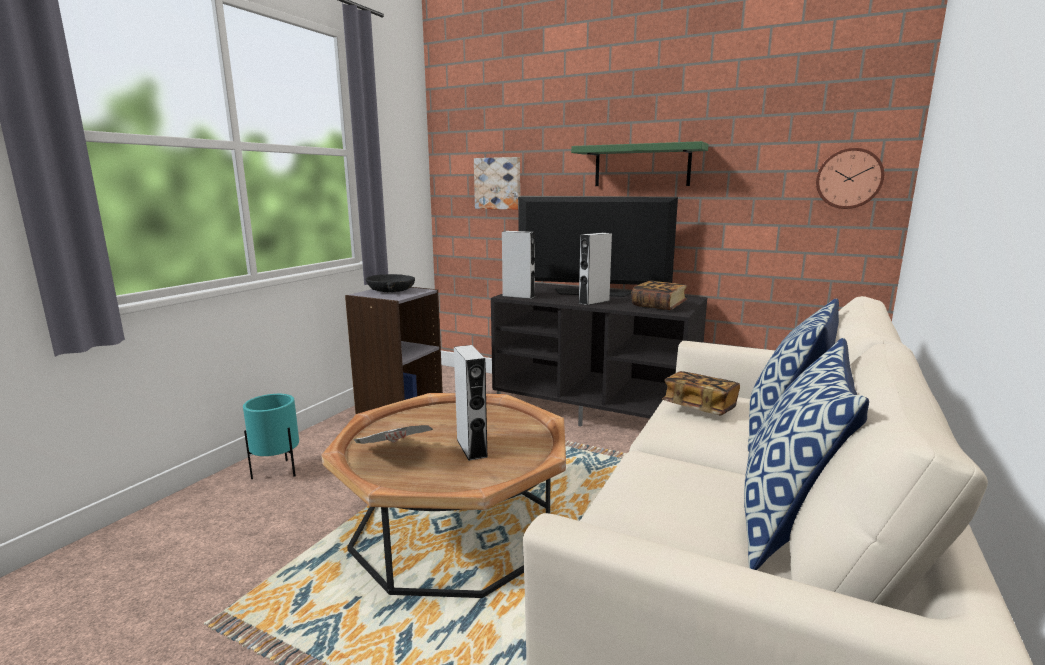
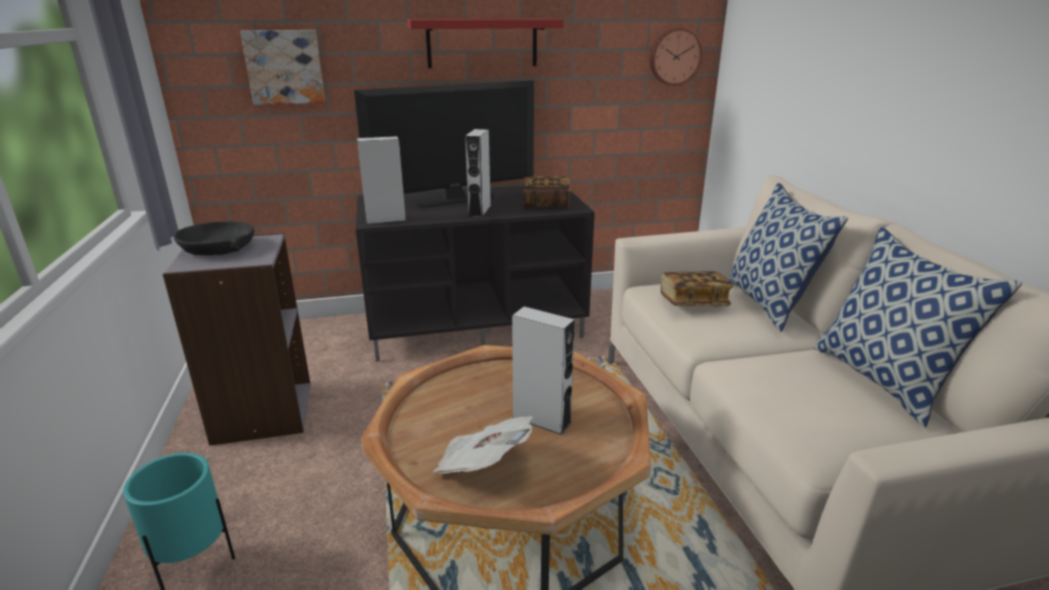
camera: 40 degrees left, 10 degrees up
(642, 166) = (482, 43): green shelf -> red shelf

